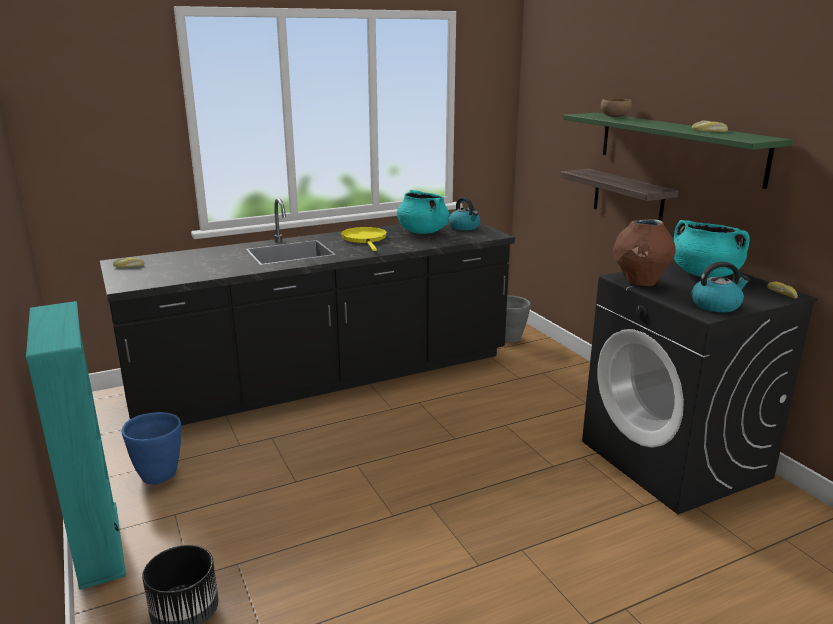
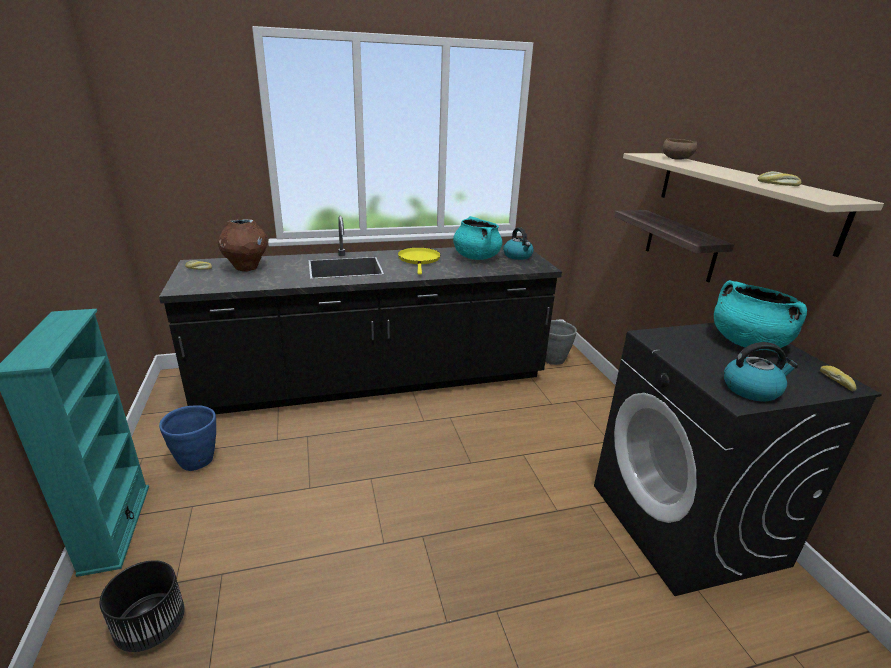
camera: 10 degrees right, 5 degrees up
(640, 282) = (669, 345): brown vase -> brown vase (246, 268)
(677, 147) = (740, 197): green shelf -> beige shelf

